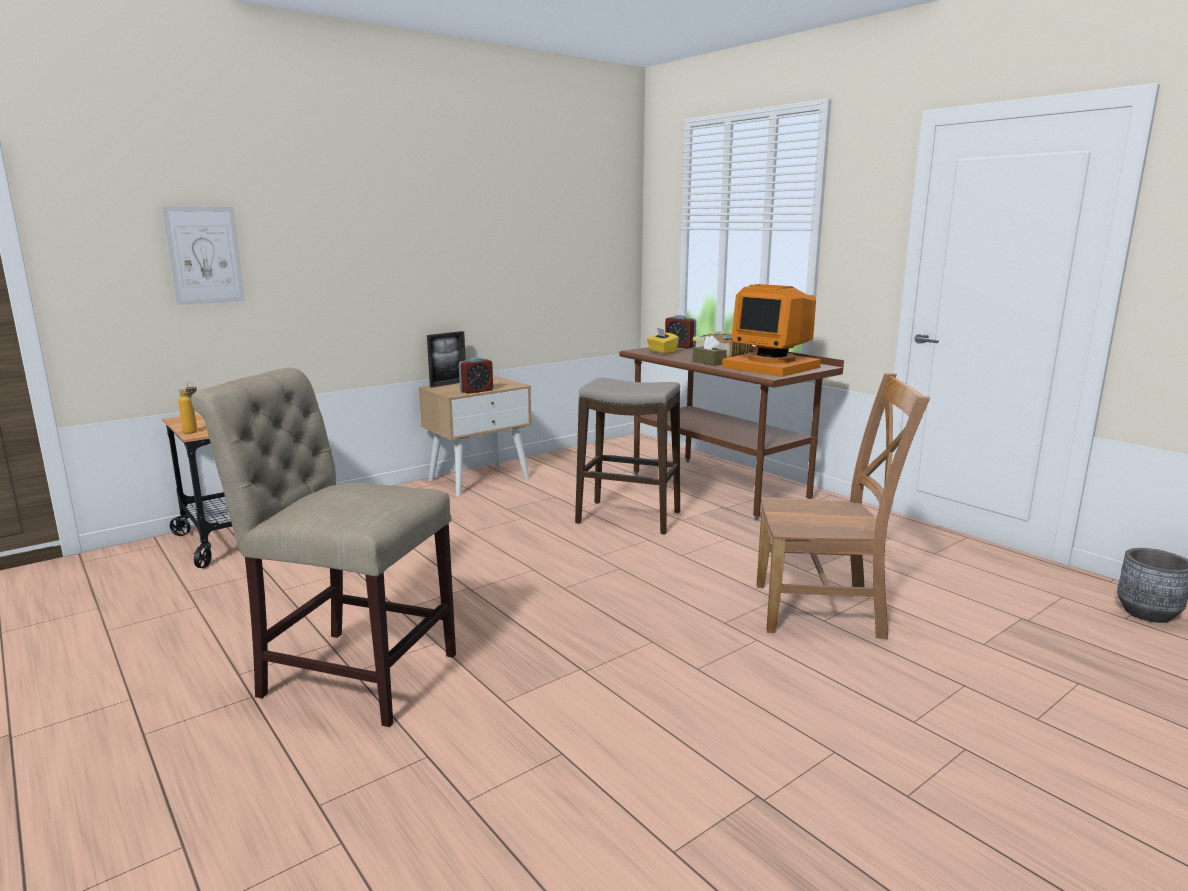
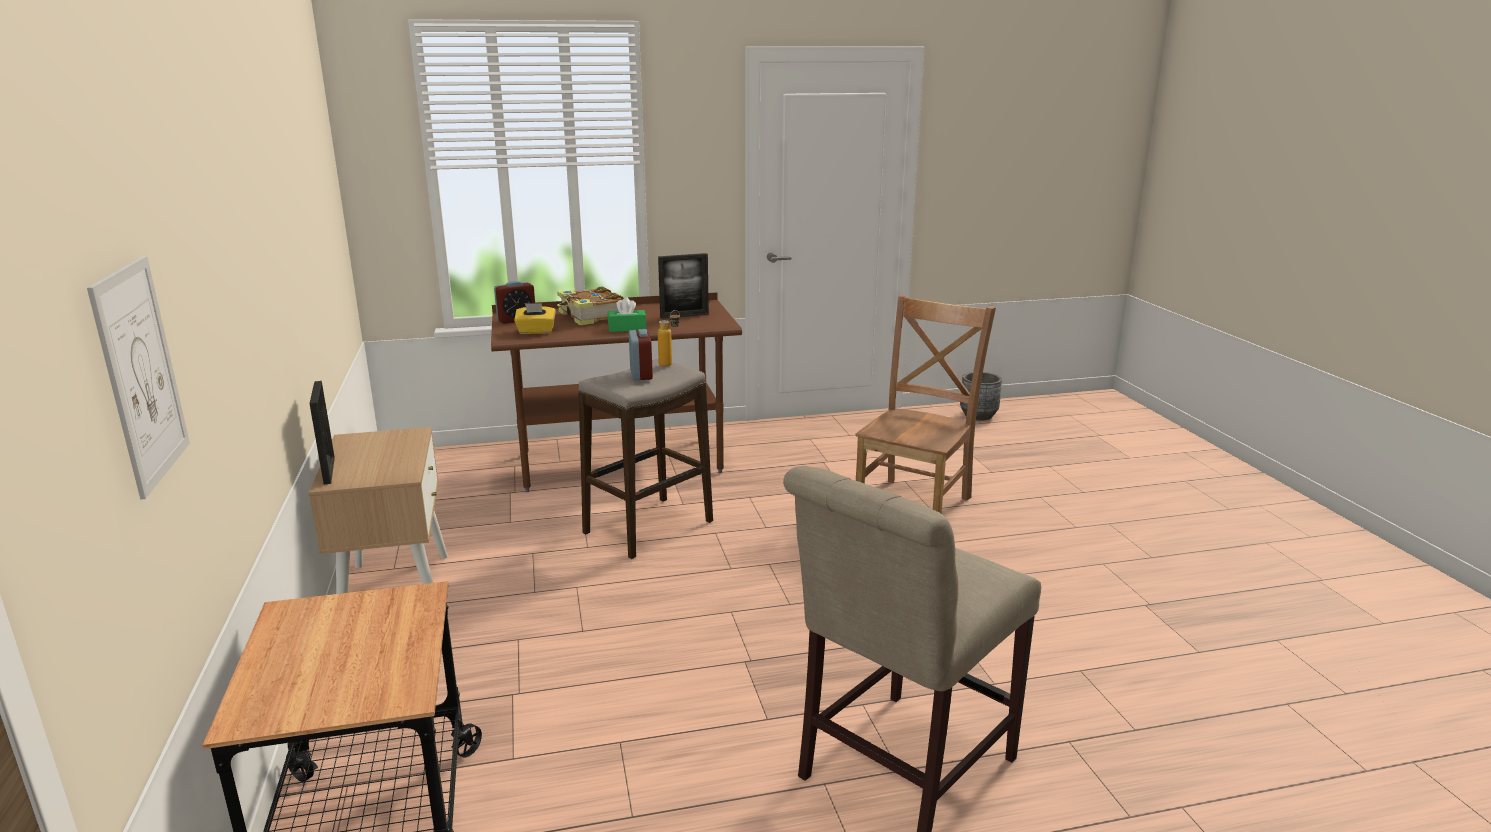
camera: 65 degrees left, 5 degrees up
(193, 433) = (393, 701): bottle -> bottle (670, 363)
(476, 391) = (409, 460): alarm clock -> alarm clock (641, 374)
(709, 362) = (627, 328): brown tissue box -> green tissue box
(772, 367) = (684, 316): monitor -> picture frame

